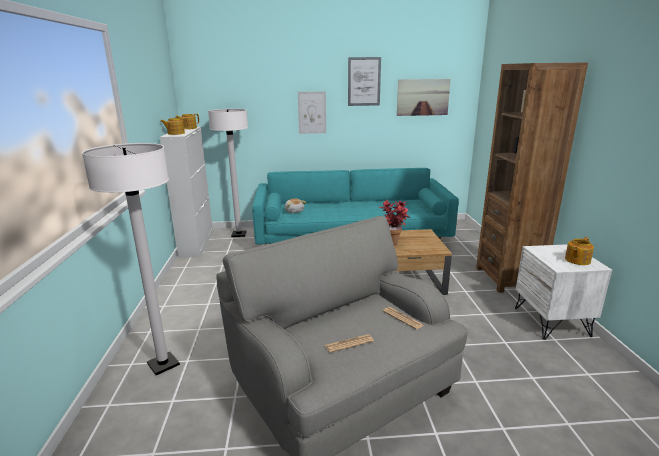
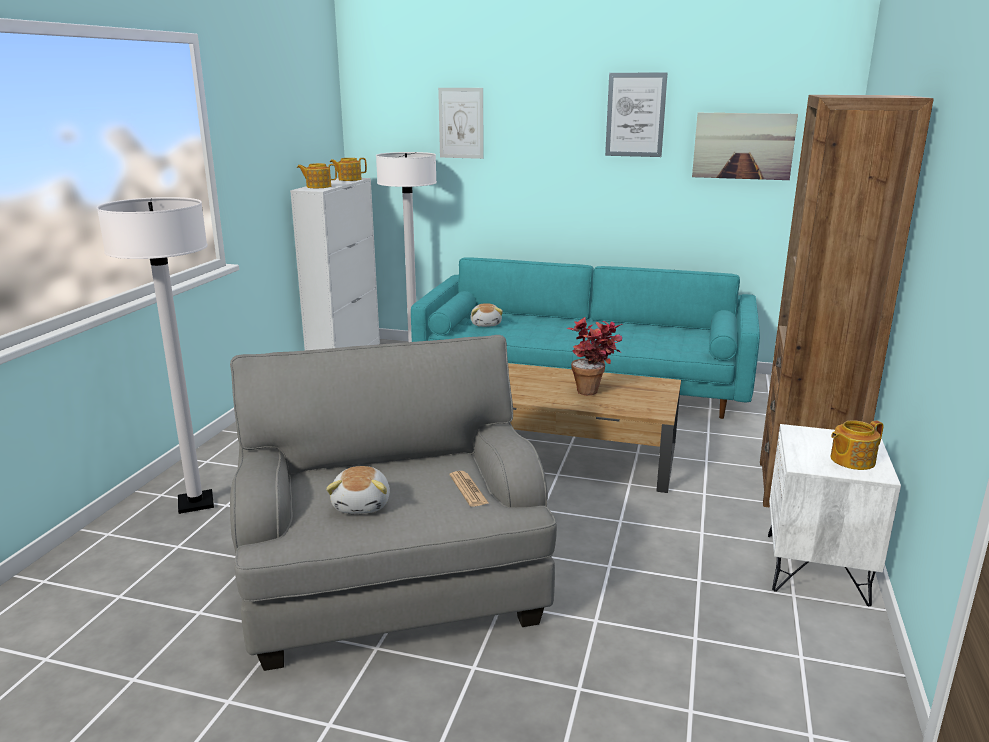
camera: 20 degrees right, 0 degrees up
(312, 112) = (544, 164): picture -> picture (461, 123)
(349, 344) = (362, 504): newspaper -> plush toy

